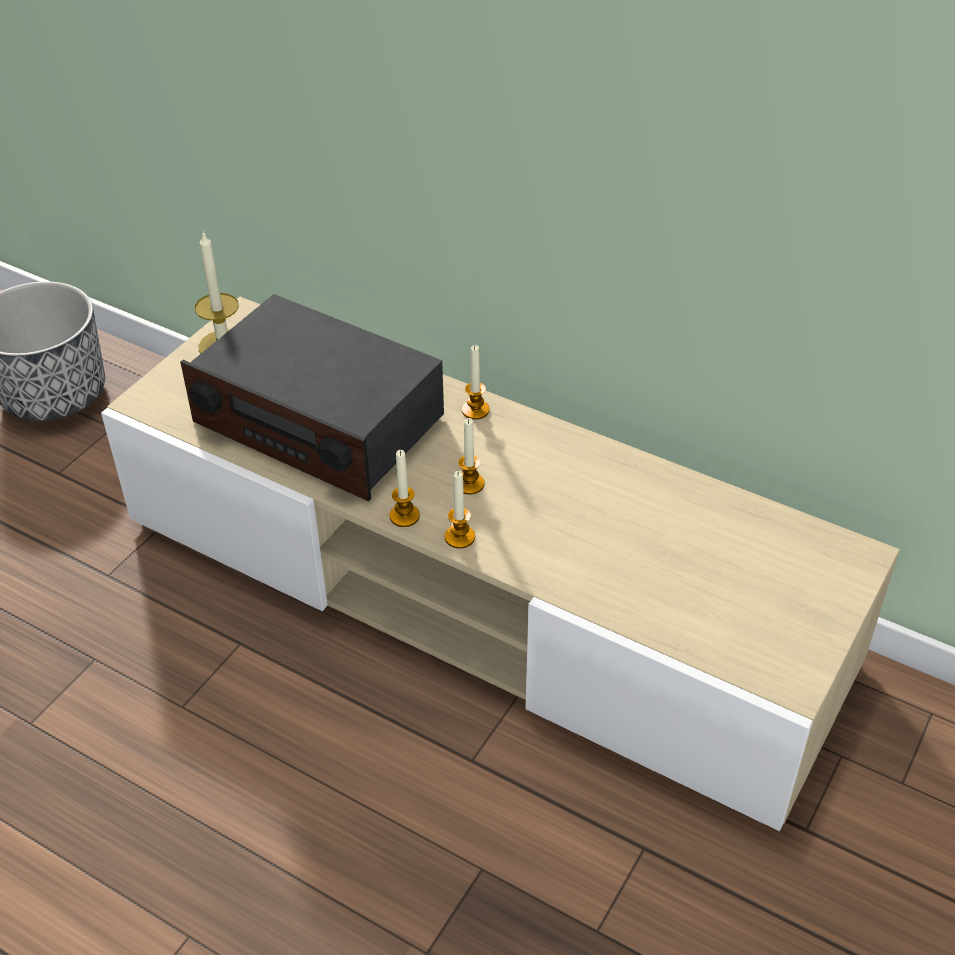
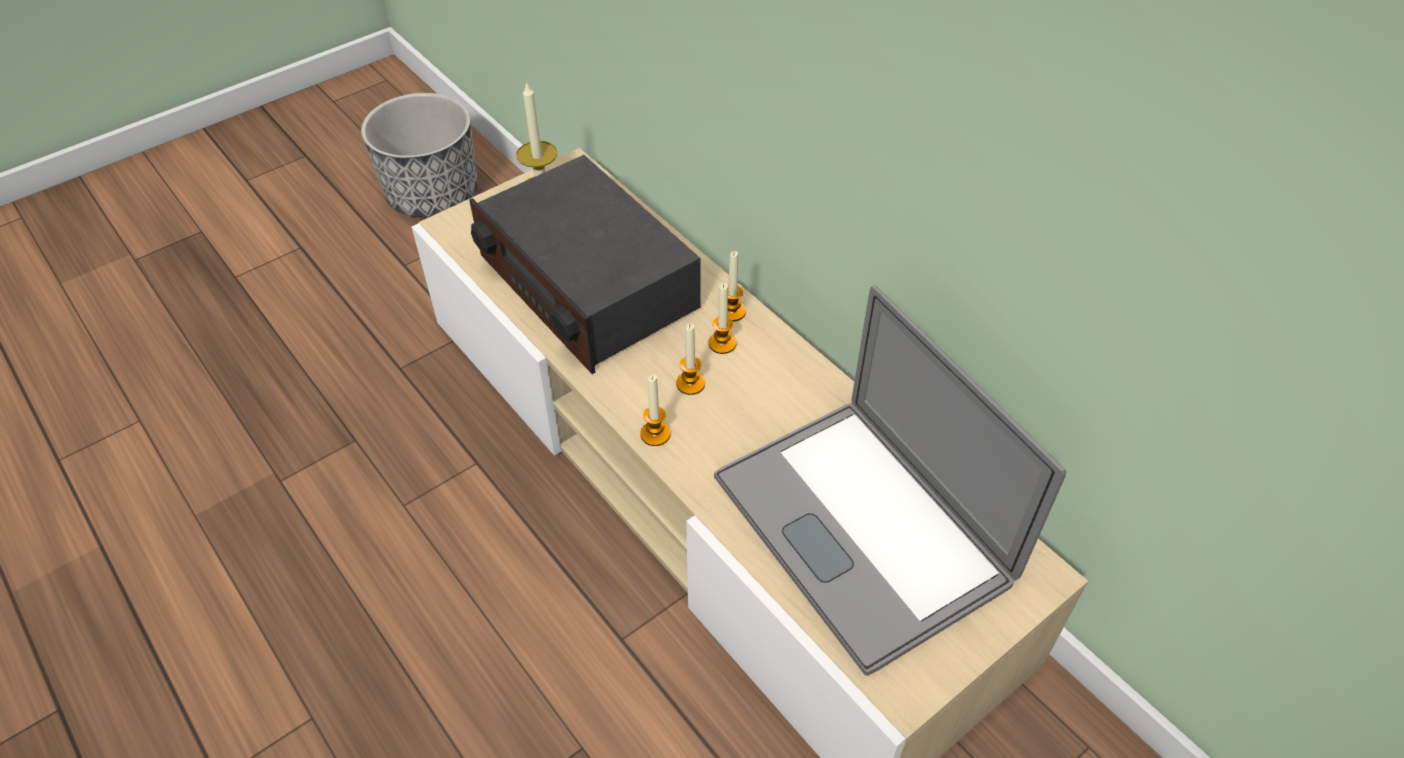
camera: 20 degrees right, 5 degrees up
(404, 516) = (616, 398): candle -> candle (722, 343)
(689, 563) = (861, 528): none -> laptop

